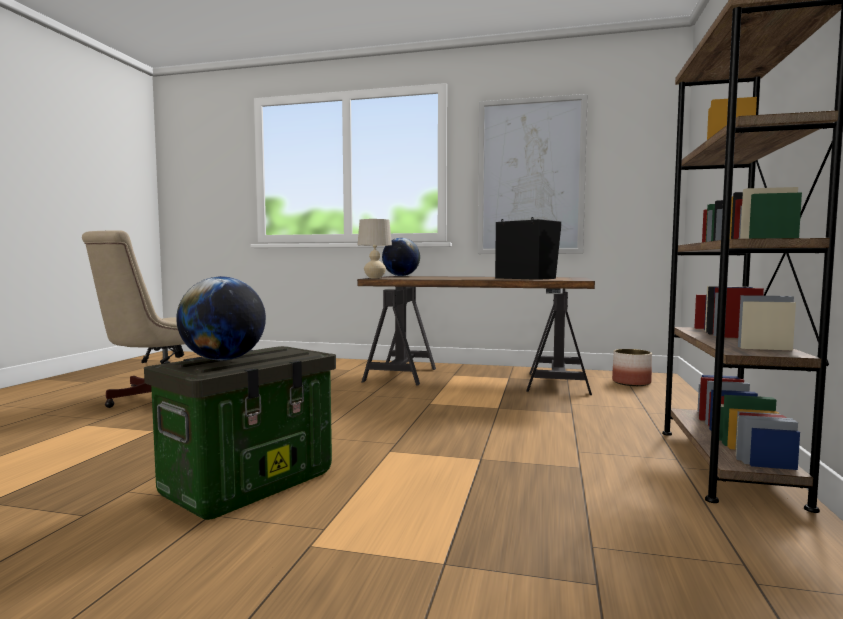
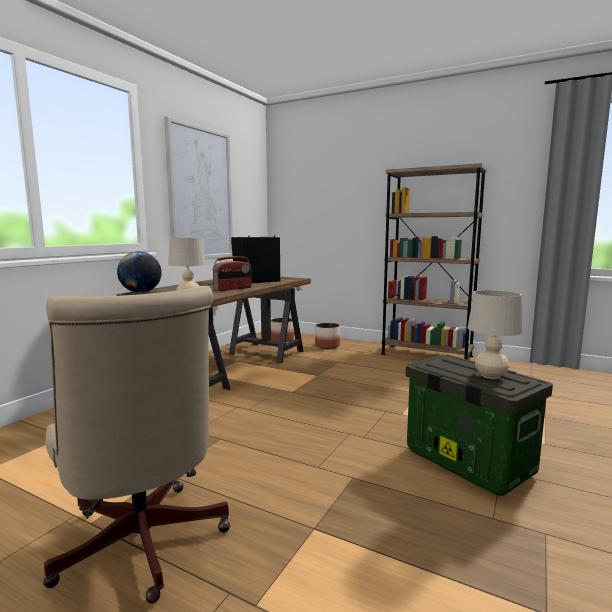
camera: 75 degrees left, 5 degrees up
(223, 359) = (490, 376): globe -> beige table lamp
(449, 278) = (233, 289): none -> radio
(645, 403) = (327, 346): none -> planter

